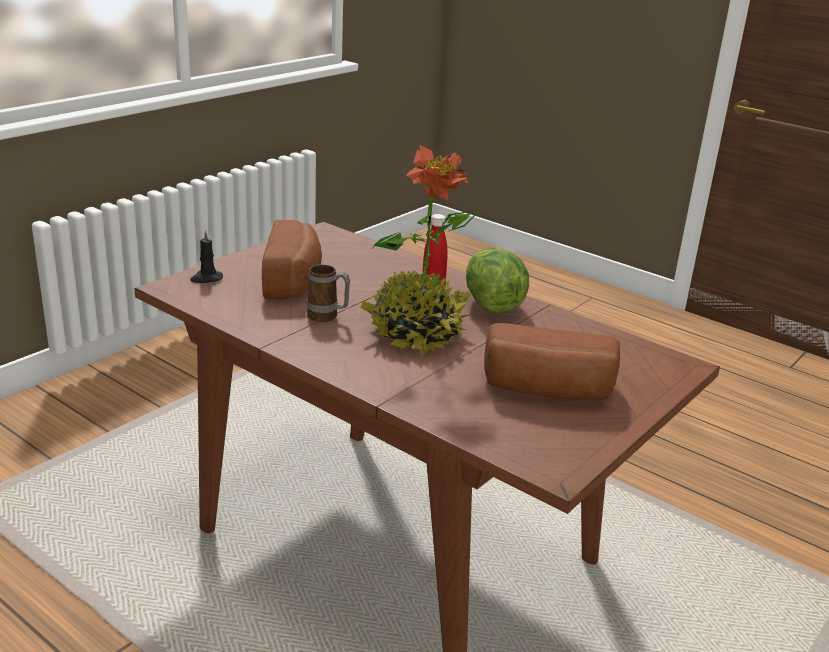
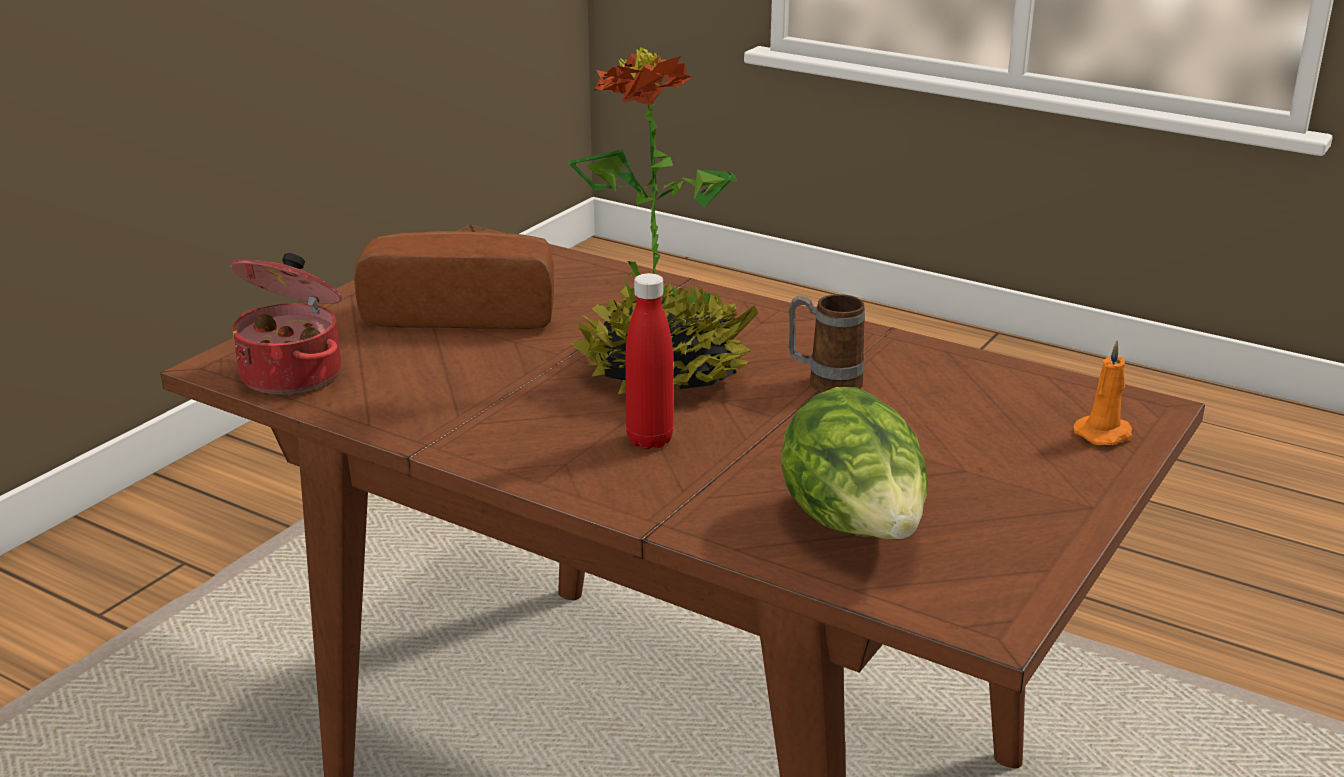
camera: 175 degrees right, 0 degrees up
(206, 278) = (1105, 434): black candle -> orange candle
(294, 279) = (938, 452): bread -> none
(491, 304) = (530, 441): lettuce -> lettuce (855, 528)
(636, 354) = (294, 373): none -> cooking pot

